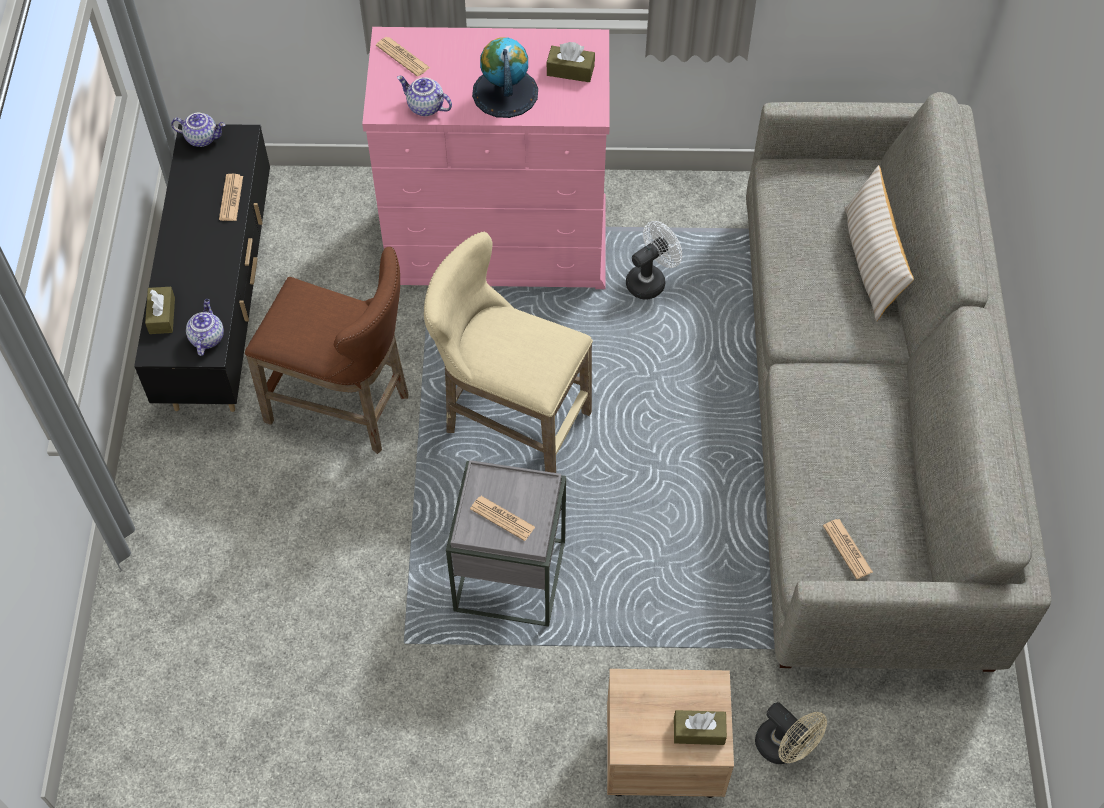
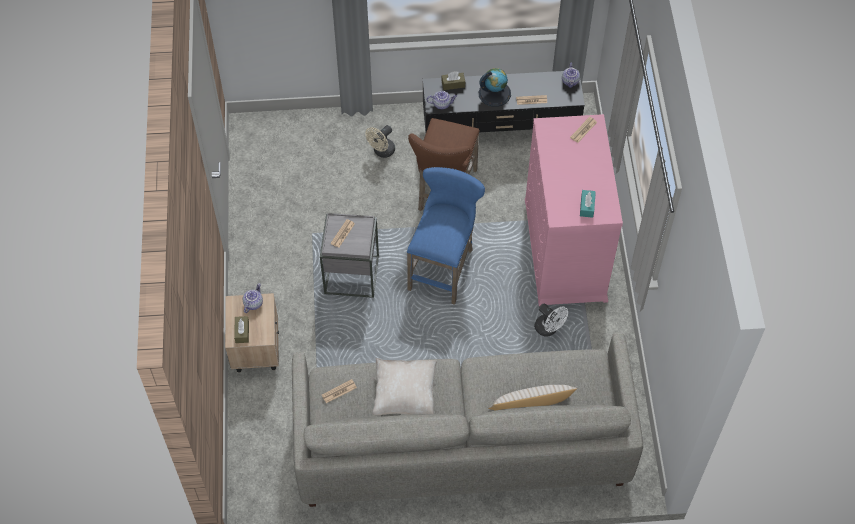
camera: 85 degrees right, 0 degrees up
(425, 107) = (549, 143): teapot -> teapot (253, 303)
(505, 93) = (565, 178): globe -> globe (494, 93)
(509, 422) = (444, 266): beige stool -> blue stool
(570, 70) = (587, 206): brown tissue box -> turquoise tissue box
(784, 748) = (263, 403): beige fan -> beige fan (382, 152)
(853, 443) = (405, 395): none -> beige pillow

